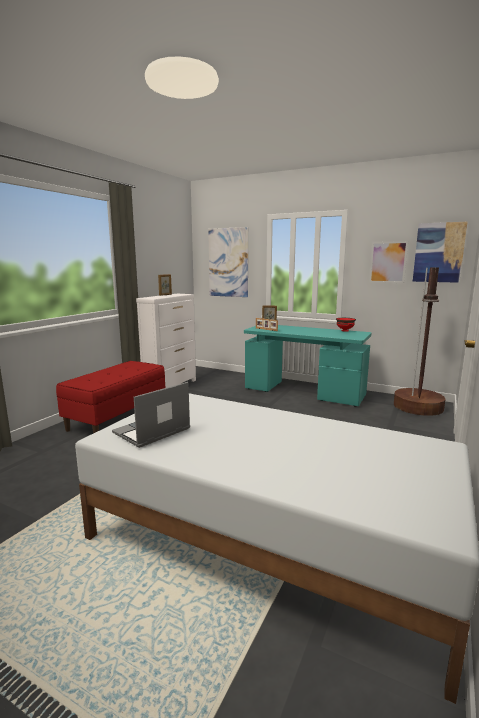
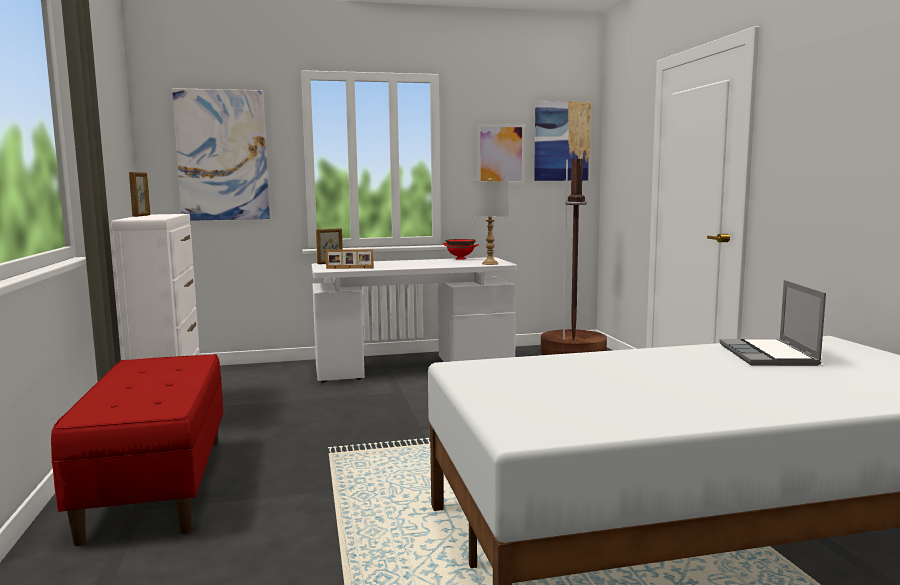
camera: 40 degrees left, 5 degrees down
(151, 432) = (564, 409): laptop -> laptop (769, 355)
(304, 392) = (414, 367): turquoise desk -> white desk
(348, 337) = (489, 264): none -> grey table lamp

